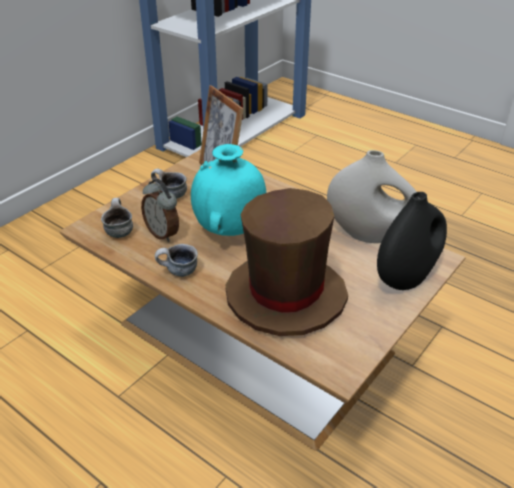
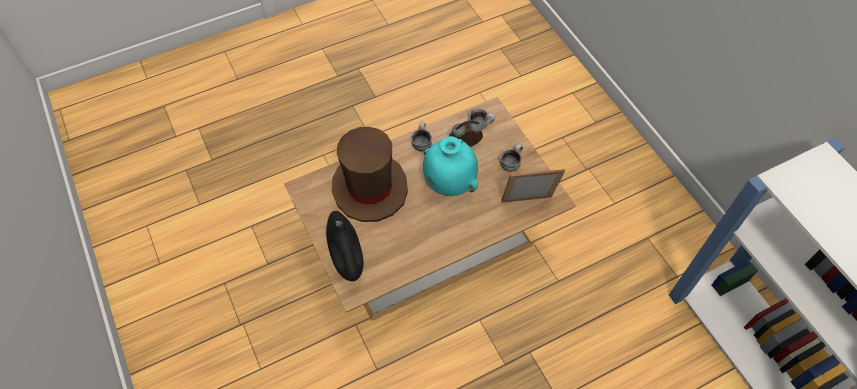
camera: 115 degrees right, 20 degrees up
(370, 234) = (400, 265): white vase -> none

